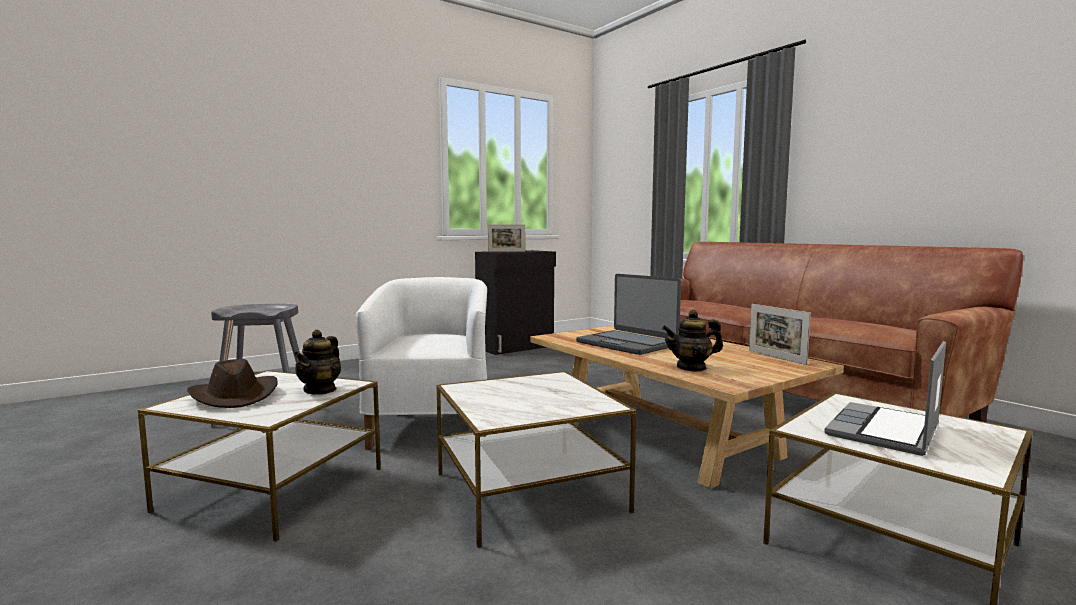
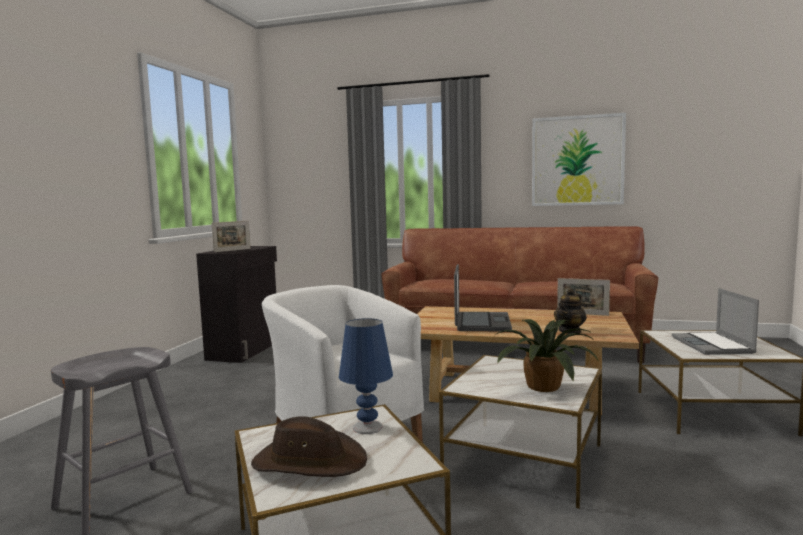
camera: 40 degrees left, 0 degrees up
(320, 390) = (368, 427): teapot -> blue table lamp
(520, 407) = (545, 387): none -> potted plant
(627, 344) = (481, 323): laptop -> laptop turned 90 degrees counterclockwise
(931, 147) = (577, 161): none -> picture

